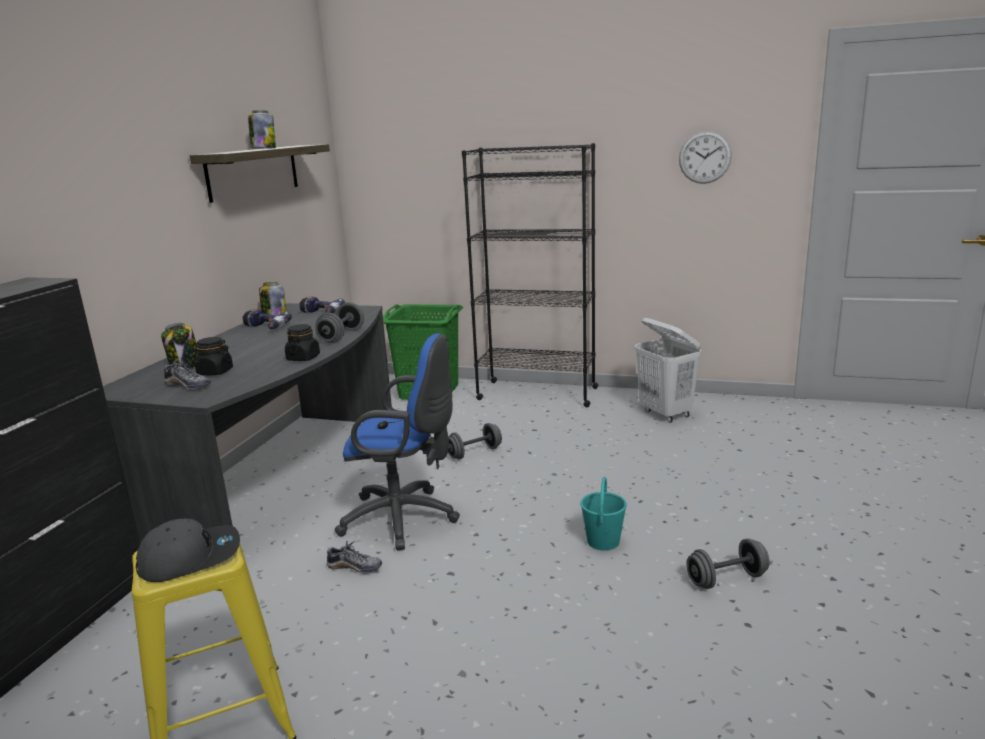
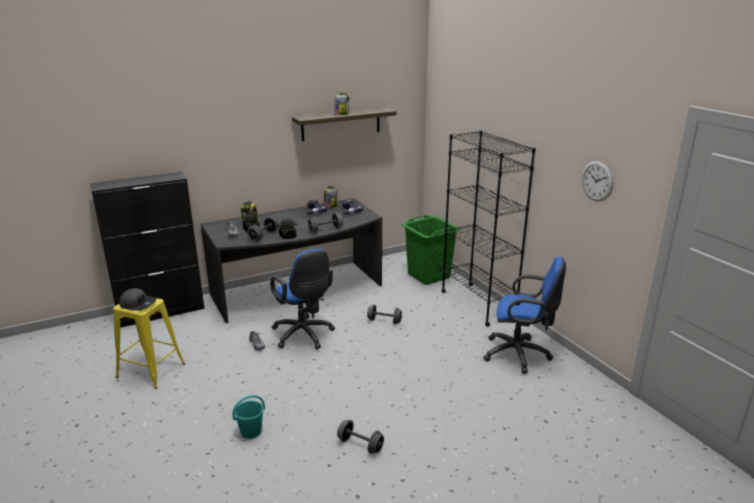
camera: 45 degrees right, 5 degrees up
(259, 370) = (263, 236): none -> grey dumbbell
(603, 541) = (350, 395): turquoise bucket -> turquoise bucket (251, 431)
(666, 414) = (520, 354): white laundry basket -> blue office chair

